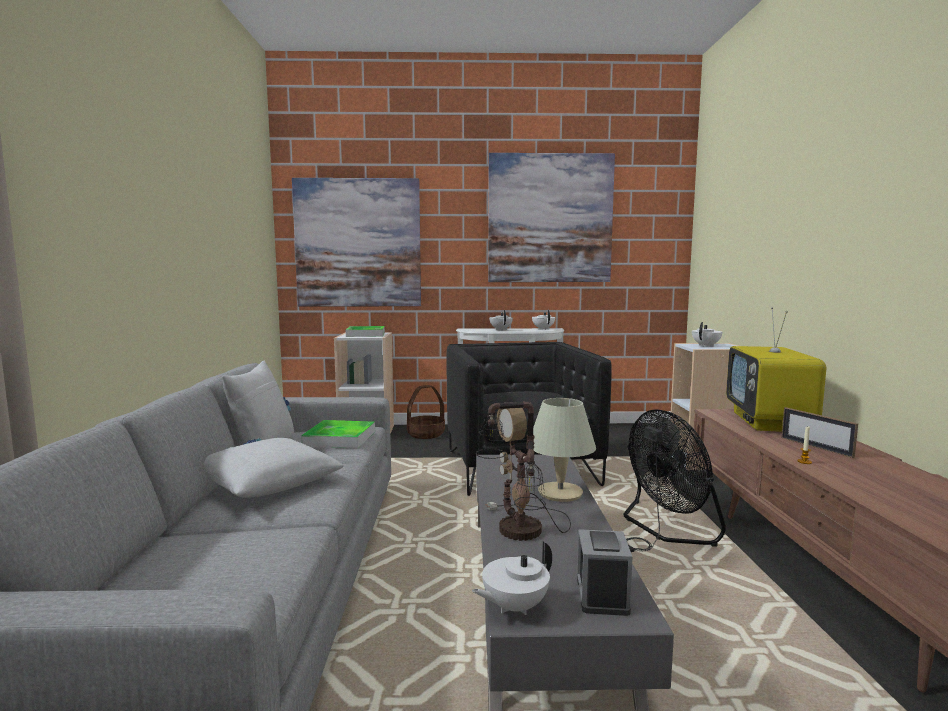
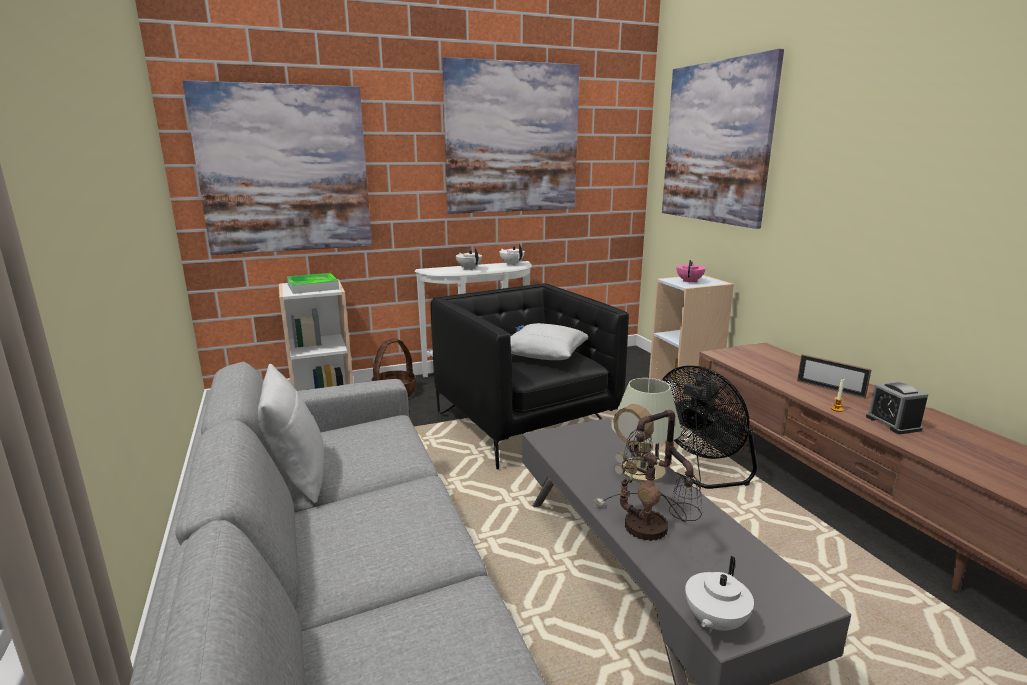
camera: 20 degrees left, 10 degrees up
(267, 486) = (361, 533): grey pillow -> grey pillow (544, 355)
(340, 438) = (379, 442): tray -> none
(602, 595) = (771, 587): alarm clock -> alarm clock (893, 423)
(706, 346) = (689, 281): white teapot -> pink teapot
(740, 212) = (716, 143): none -> picture
(769, 422) = (772, 362): television -> none

